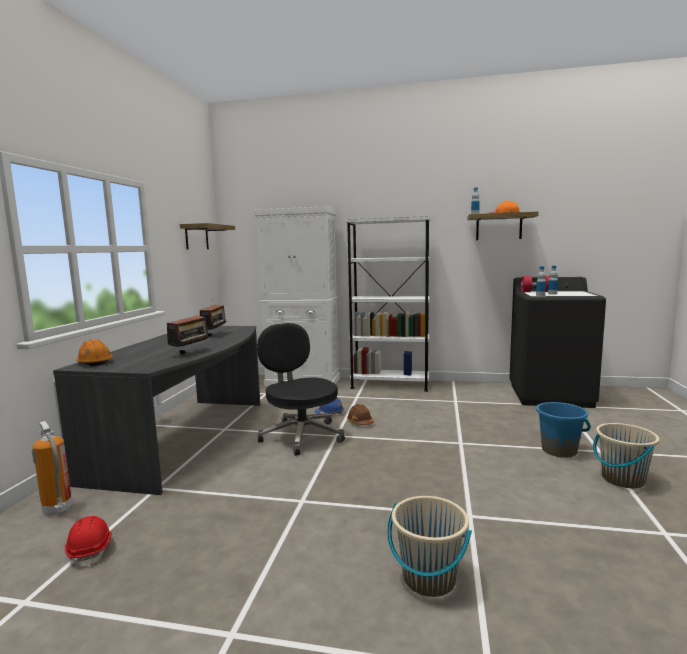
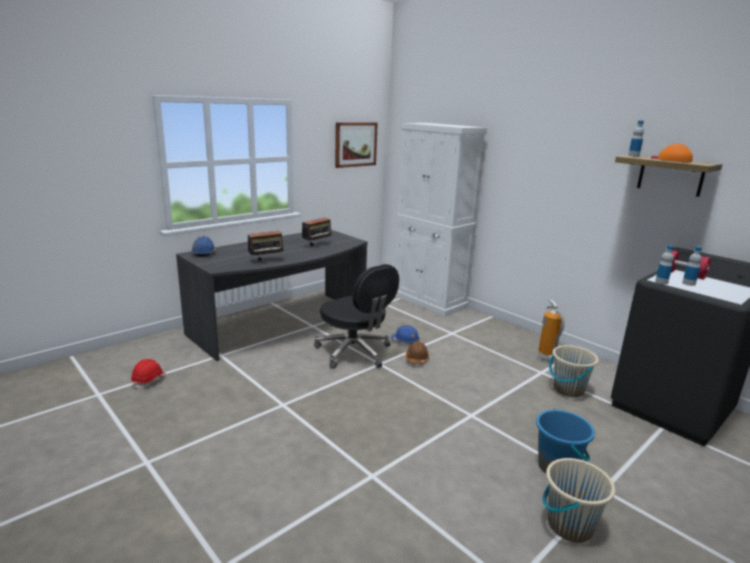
camera: 35 degrees right, 10 degrees up
(58, 510) = (163, 347): fire extinguisher -> fire extinguisher (547, 358)
(94, 362) = (204, 253): orange hard hat -> blue hard hat
(196, 237) = (355, 144): shelf -> picture
(301, 435) = (355, 352): black office chair -> black office chair turned 135 degrees clockwise
(390, 385) = (503, 331): white bookcase -> none
(428, 579) = (276, 498): beige bucket -> beige bucket (568, 389)

